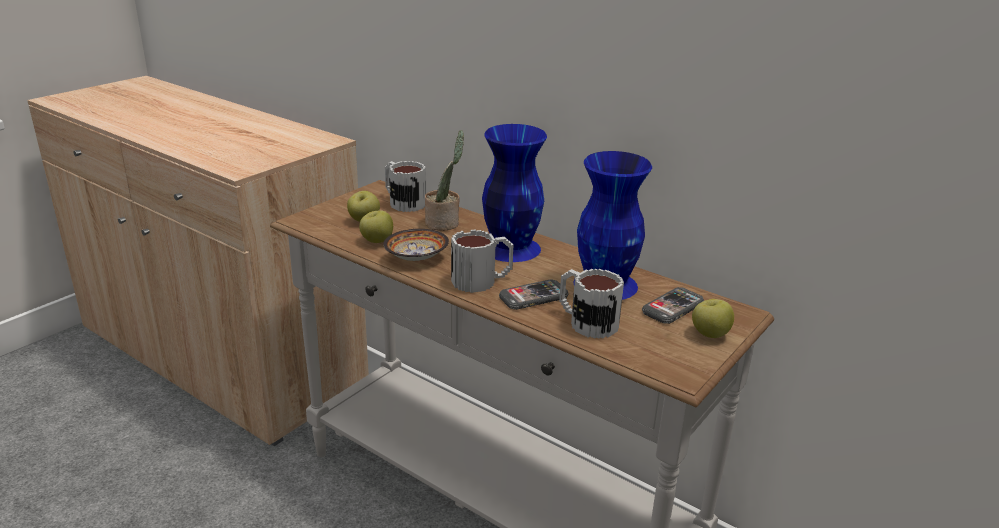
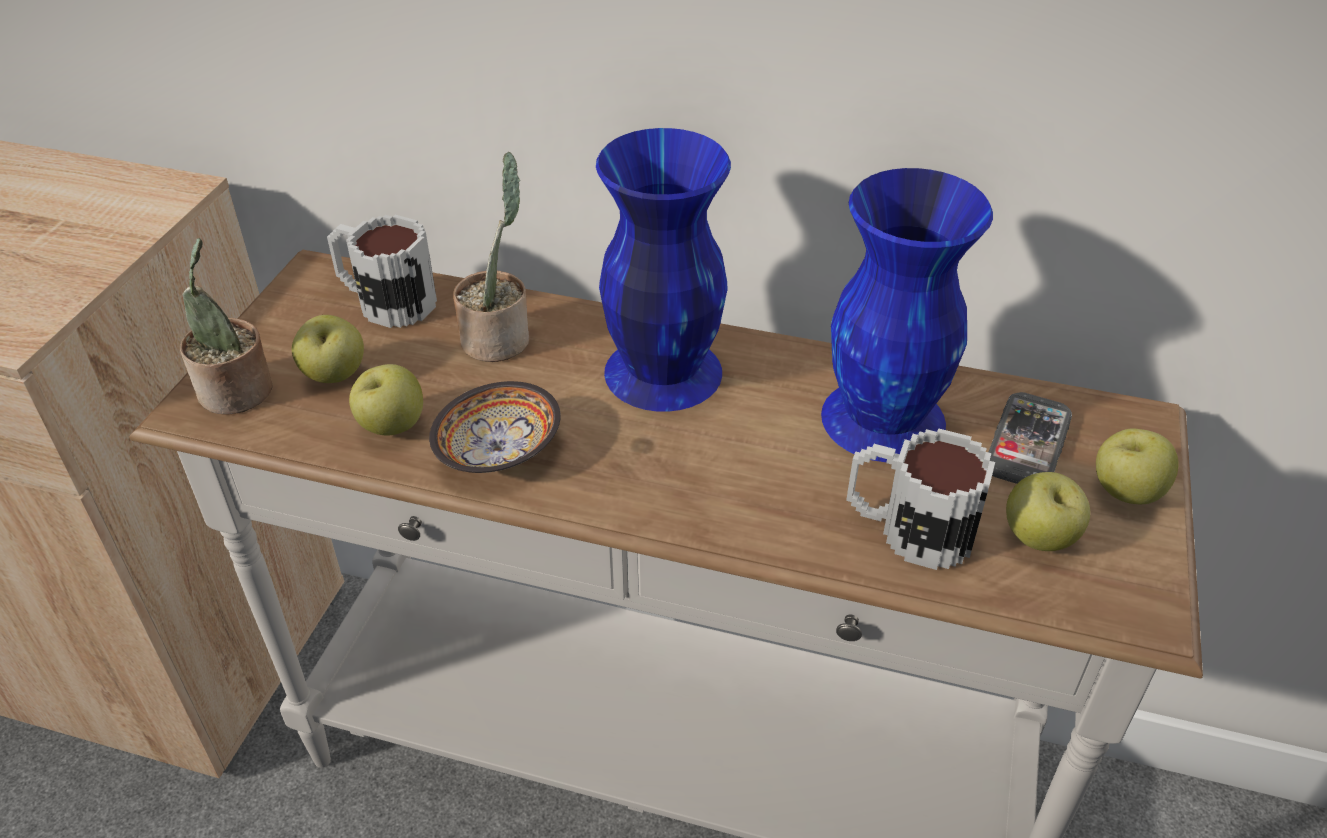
camera: 20 degrees left, 15 degrees up
(320, 218) = (237, 394): none -> potted plant
(482, 280) = (660, 477): mug -> none
(533, 297) = (778, 491): phone -> none
(649, 339) = (1039, 538): none -> apple

